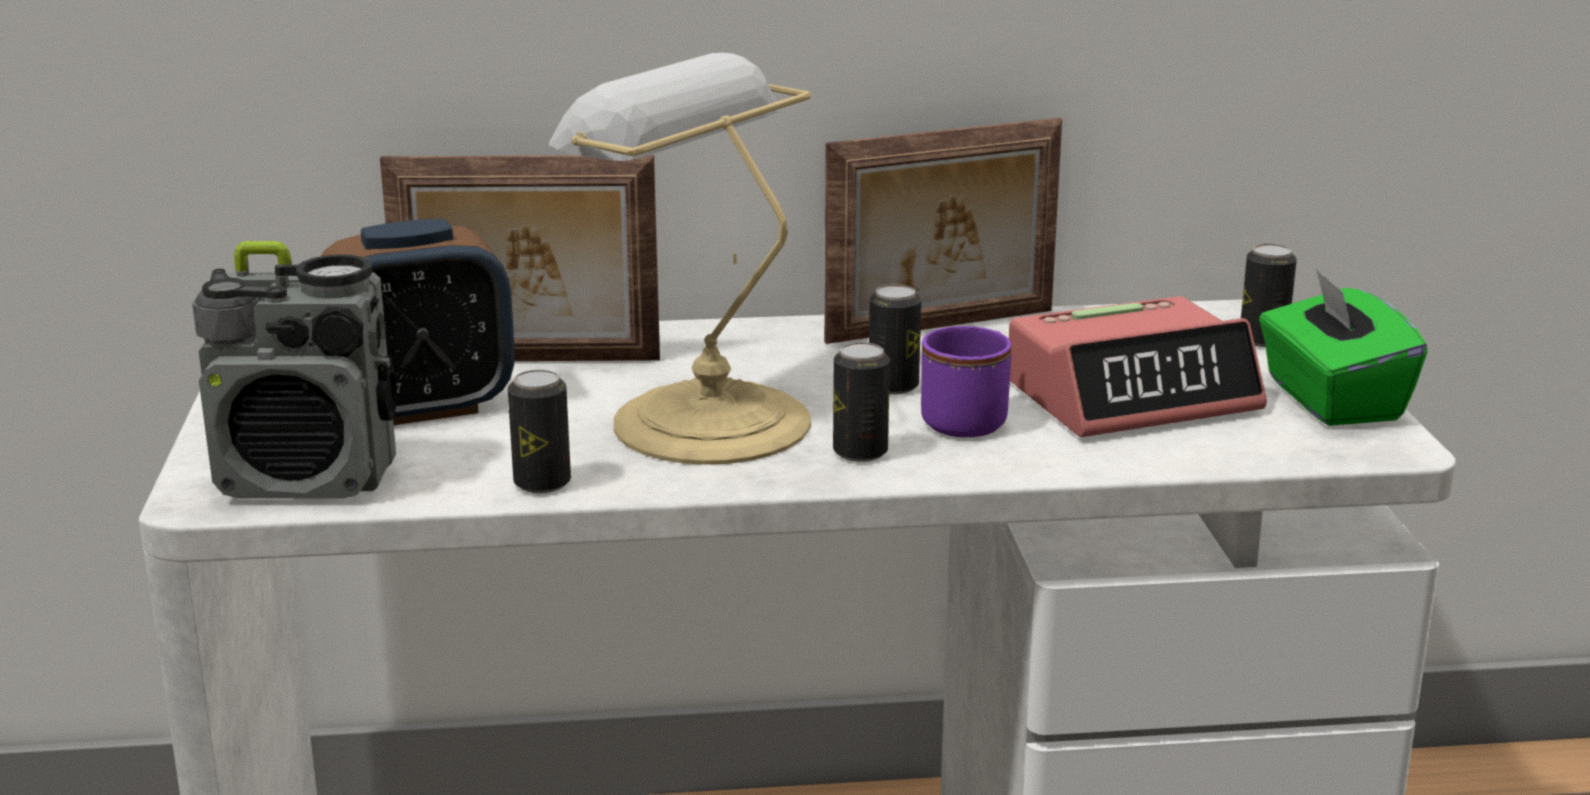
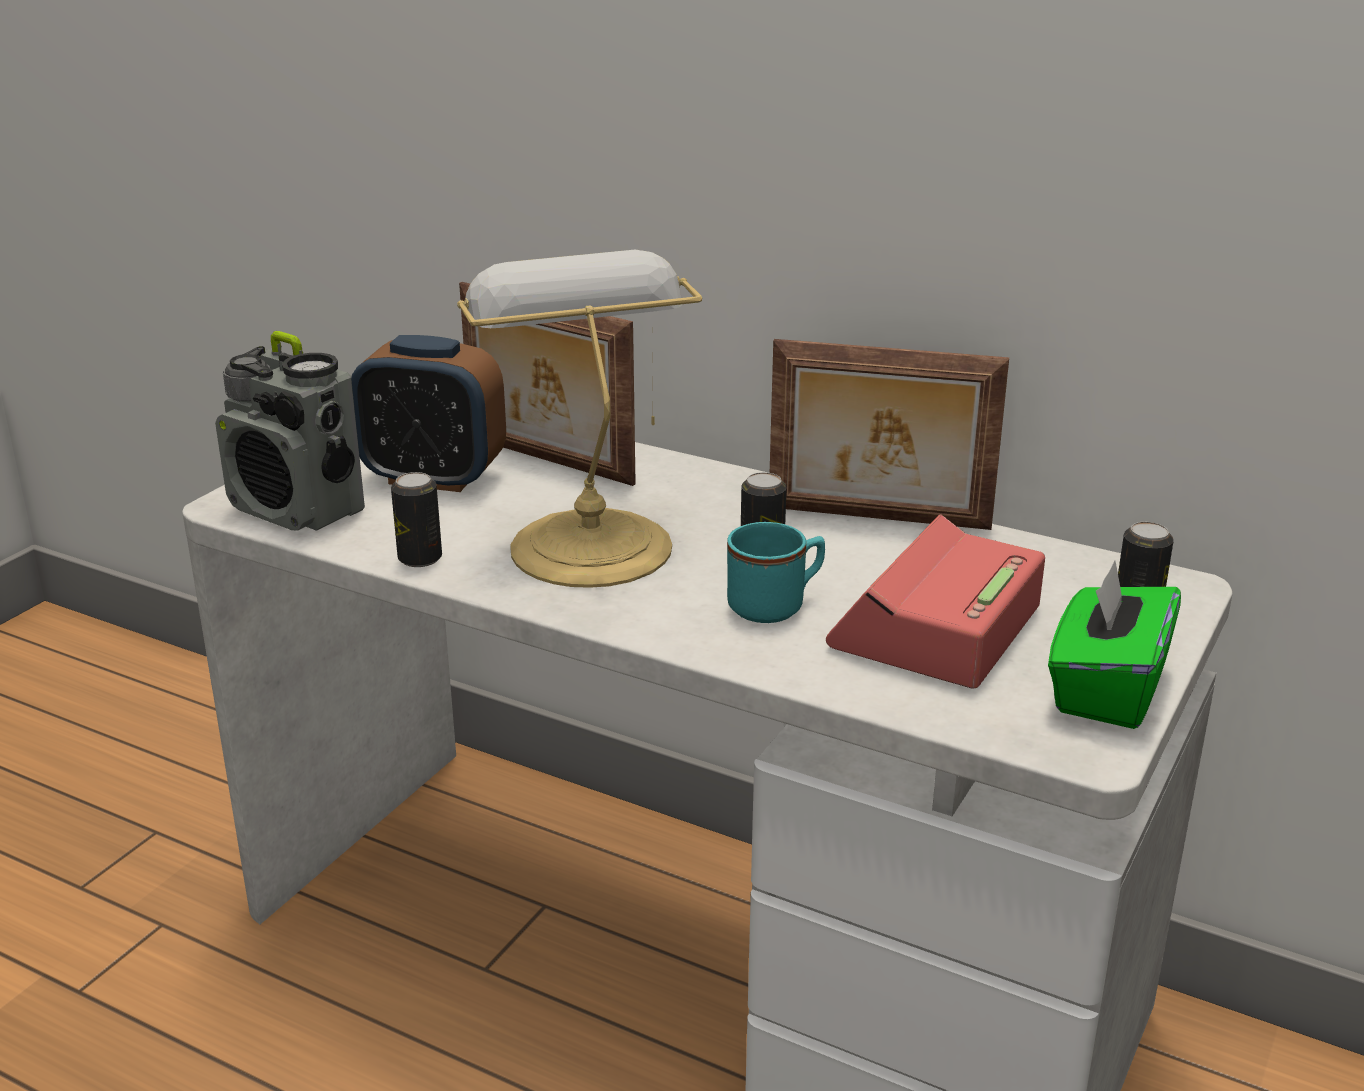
camera: 35 degrees right, 5 degrees up
(860, 452) = (654, 606): can -> none
(970, 418) = (776, 605): purple mug -> turquoise mug
(1133, 396) = (935, 628): alarm clock -> alarm clock turned 105 degrees clockwise

